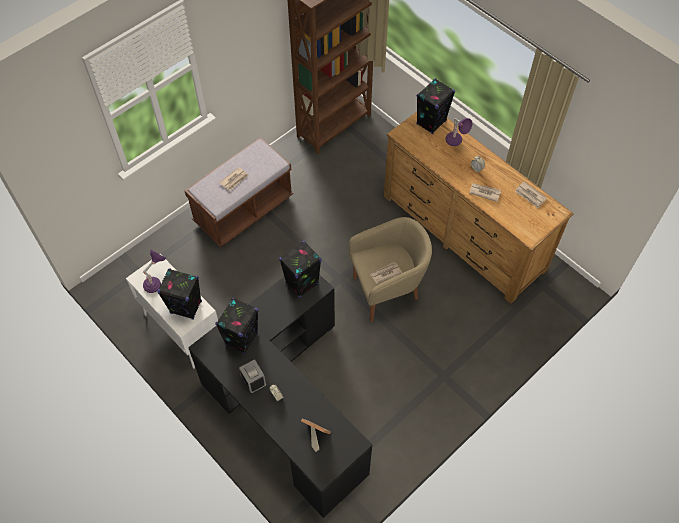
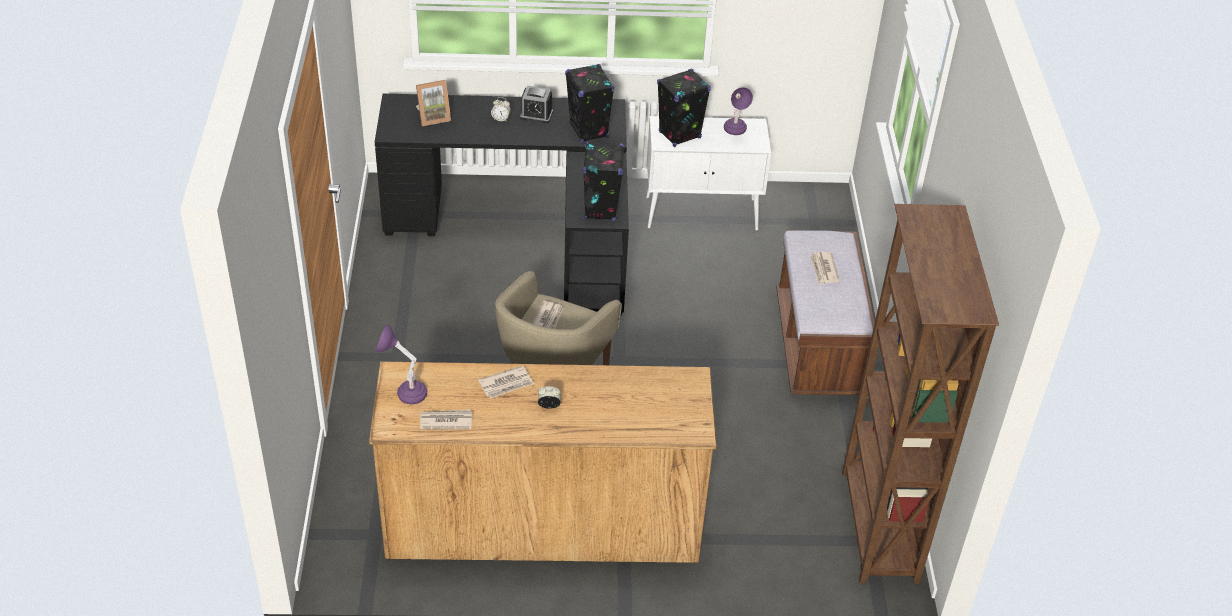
camera: 130 degrees right, 15 degrees down
(431, 122) = (676, 421): black speaker -> none
(455, 143) = (612, 417): purple table lamp -> purple table lamp (404, 391)

